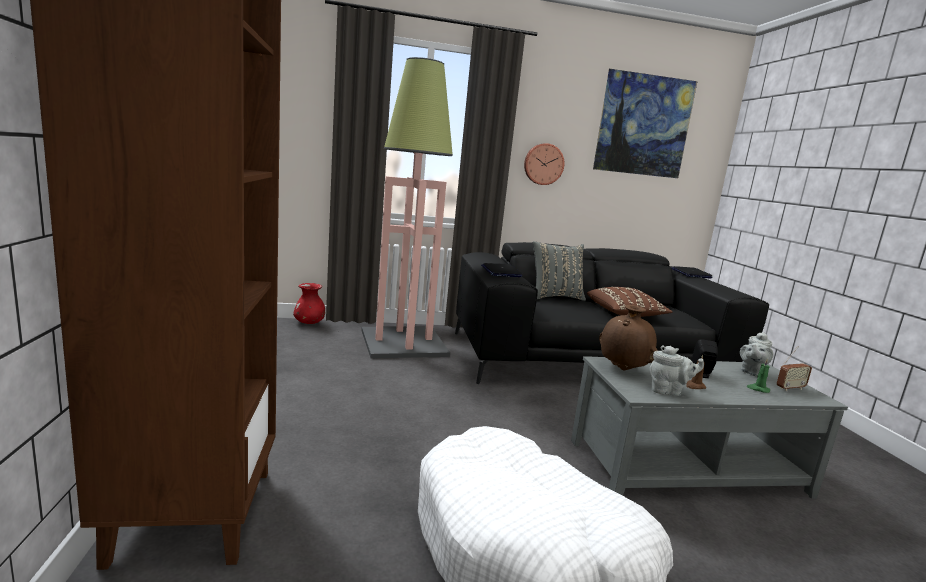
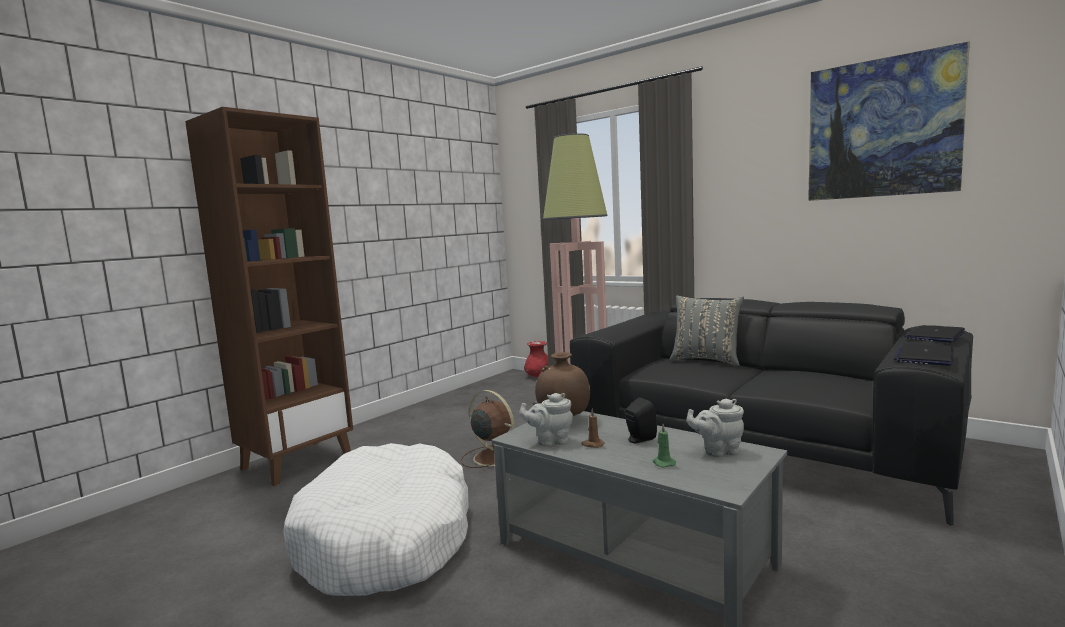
camera: 50 degrees right, 5 degrees down
(441, 423) = (492, 457): none -> brown fan
(501, 271) = (613, 327): laptop -> laptop (924, 356)
(543, 164) = (741, 205): wall clock -> none
(625, 314) = (755, 383): brown pillow -> none
(668, 391) = (550, 441): grey teapot -> grey teapot turned 120 degrees clockwise
(790, 388) = (716, 473): radio -> none

